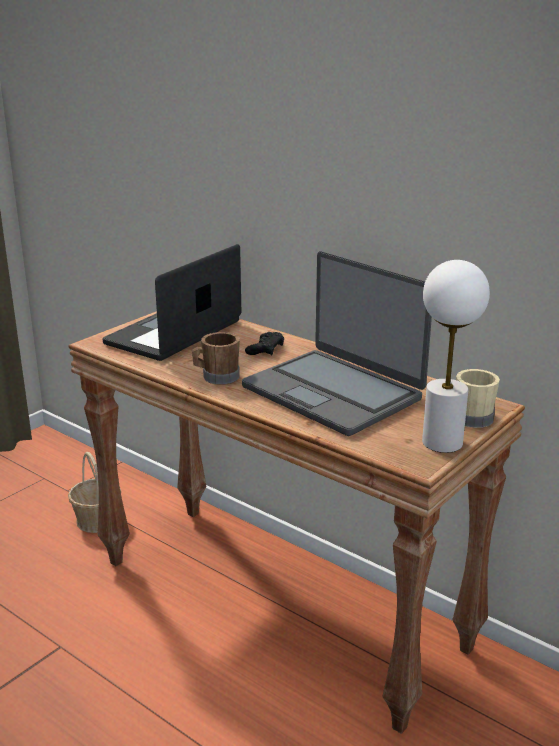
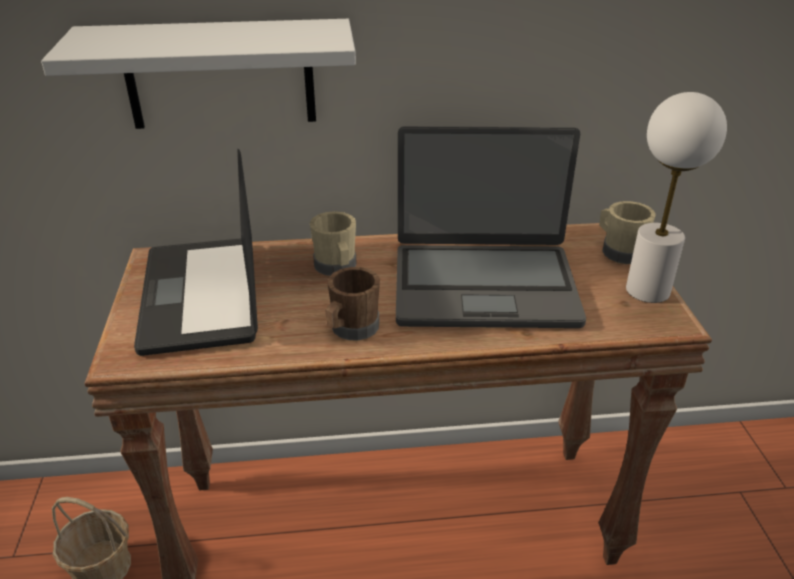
camera: 45 degrees left, 10 degrees up
(244, 192) = (220, 74): none -> white shelf
(265, 349) = (337, 268): black game controller -> beige mug

